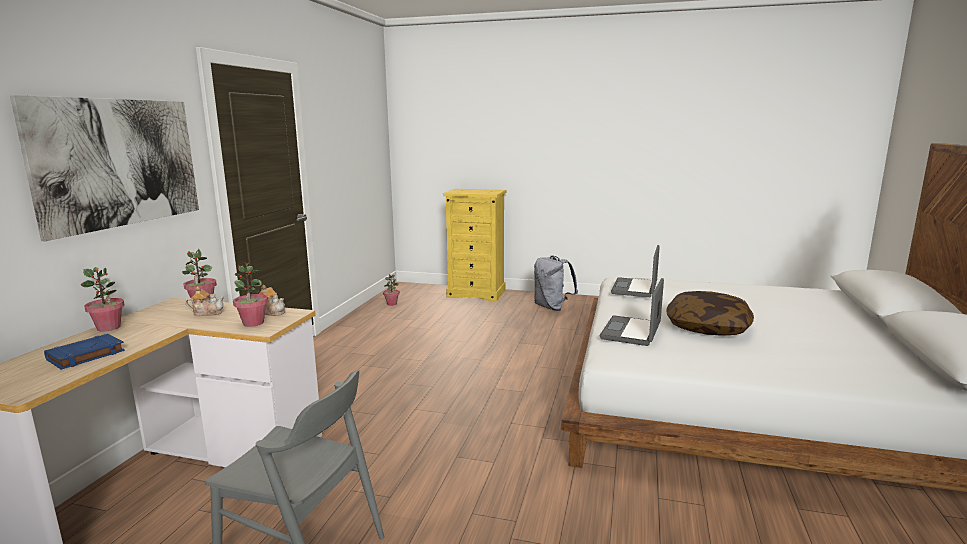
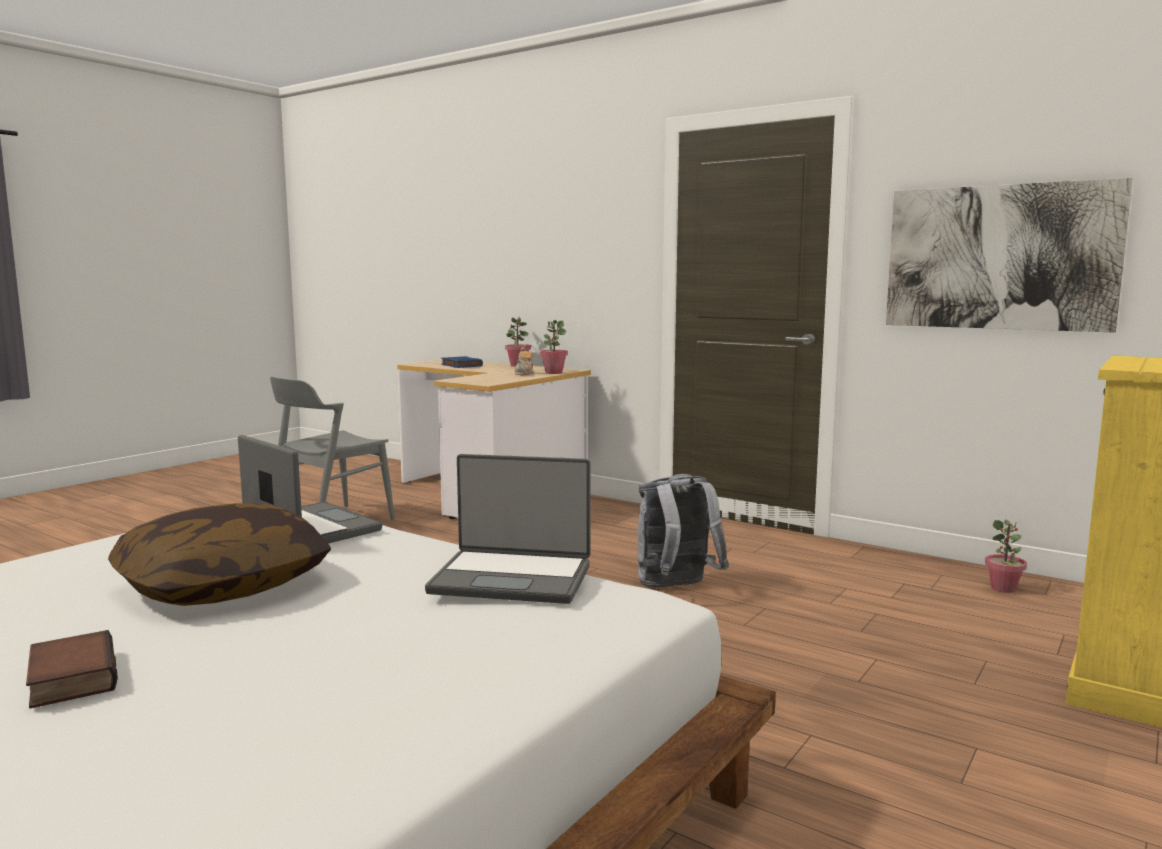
camera: 110 degrees right, 5 degrees down
(119, 162) = (567, 239): picture -> picture (999, 257)
(253, 323) = (475, 378): potted plant -> none
(272, 312) = (500, 380): teapot -> none
(552, 307) = (1014, 784): grey backpack -> grey backpack (676, 588)
(635, 288) = (512, 578): laptop -> laptop turned 150 degrees clockwise
(787, 319) = (69, 678): none -> book

